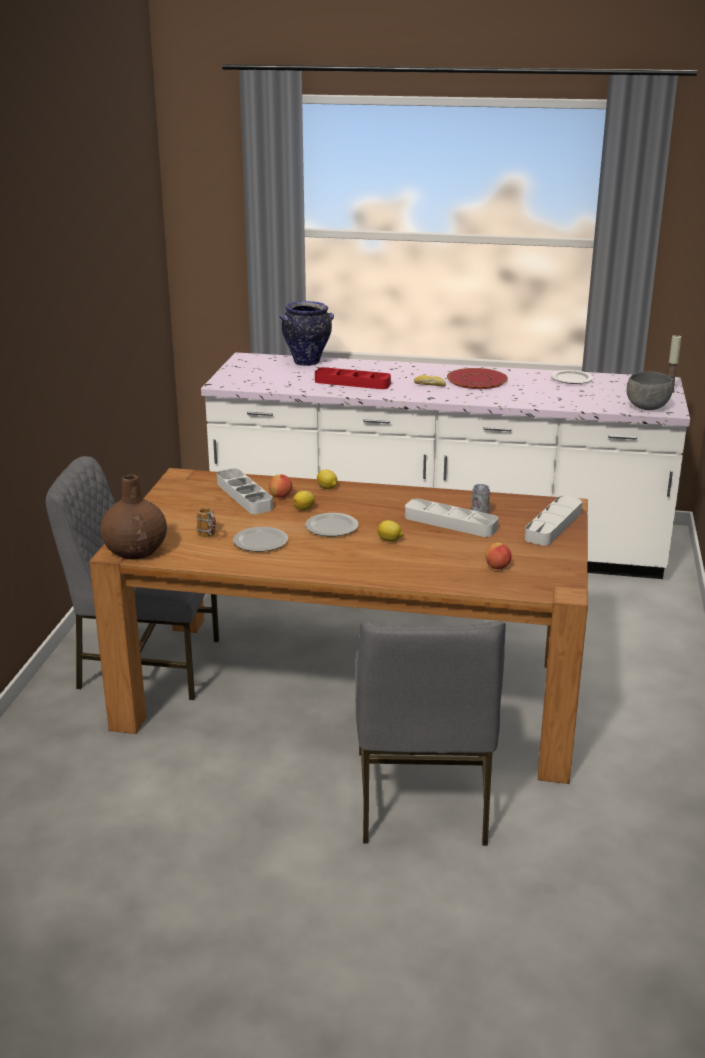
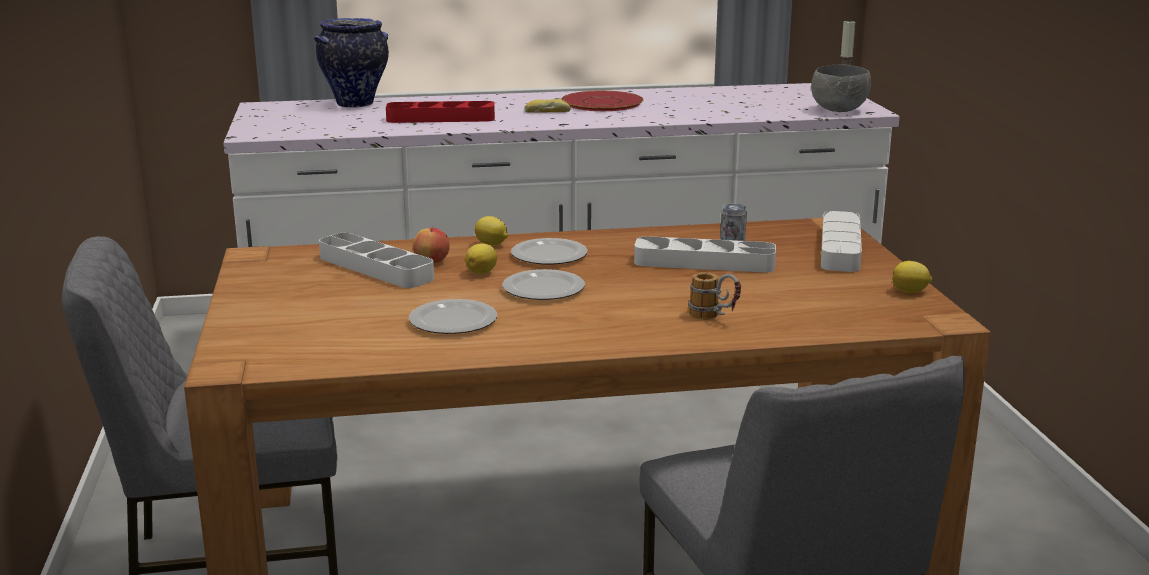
camera: 20 degrees left, 5 degrees down
(136, 551) = (258, 360): brown vase -> none
(209, 536) = (365, 325): mug -> mug (714, 318)
(390, 540) = (643, 293): lemon -> lemon (910, 292)
(497, 567) = (823, 304): apple -> none
(572, 379) = (717, 93): plate -> plate (550, 256)

